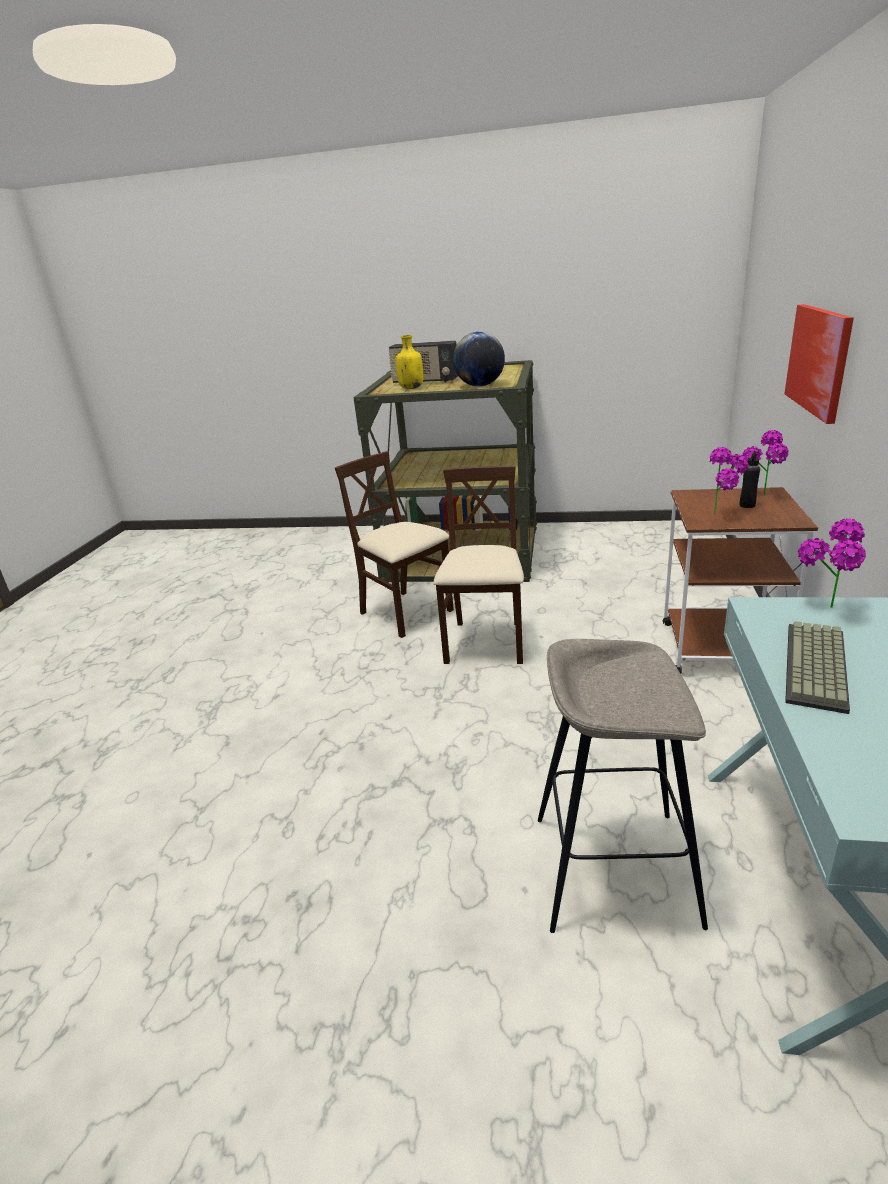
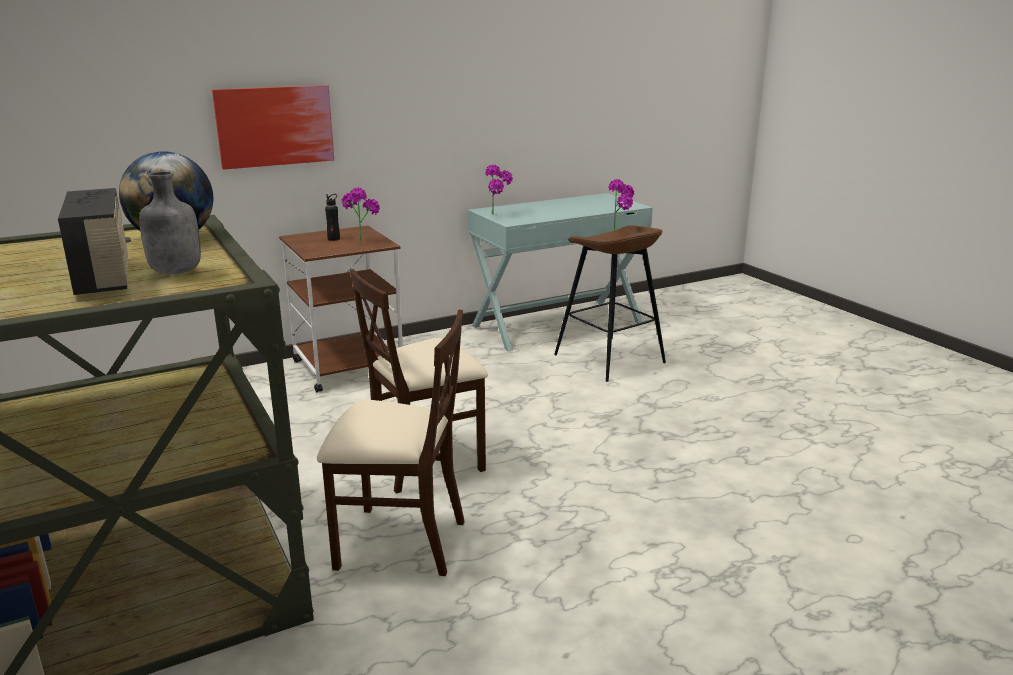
camera: 130 degrees left, 5 degrees down
(406, 613) = (399, 542): beige chair -> beige chair turned 90 degrees counterclockwise
(411, 388) = (175, 272): yellow bottle -> grey bottle
(613, 868) = (609, 359): grey stool -> brown stool
(761, 496) = (308, 238): potted plant -> potted plant (621, 231)
(818, 667) = (555, 213): keyboard -> none

